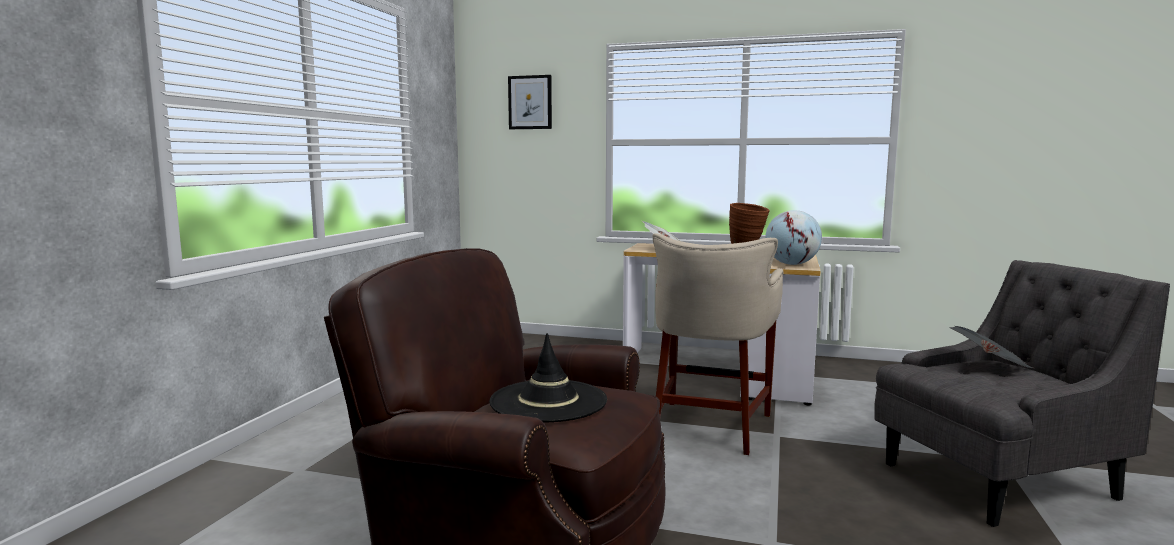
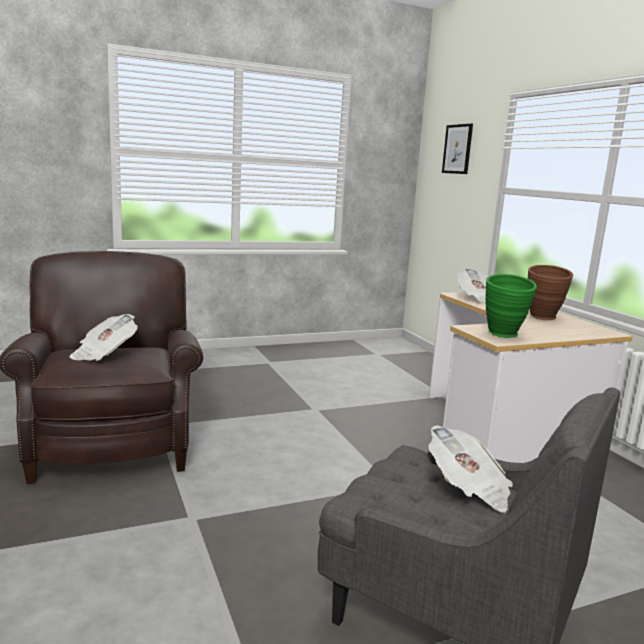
camera: 50 degrees right, 5 degrees up
(548, 401) = (104, 354): black hat -> newspaper
(710, 426) = (361, 455): beige stool -> none
(792, 264) = (504, 336): globe -> green vase

